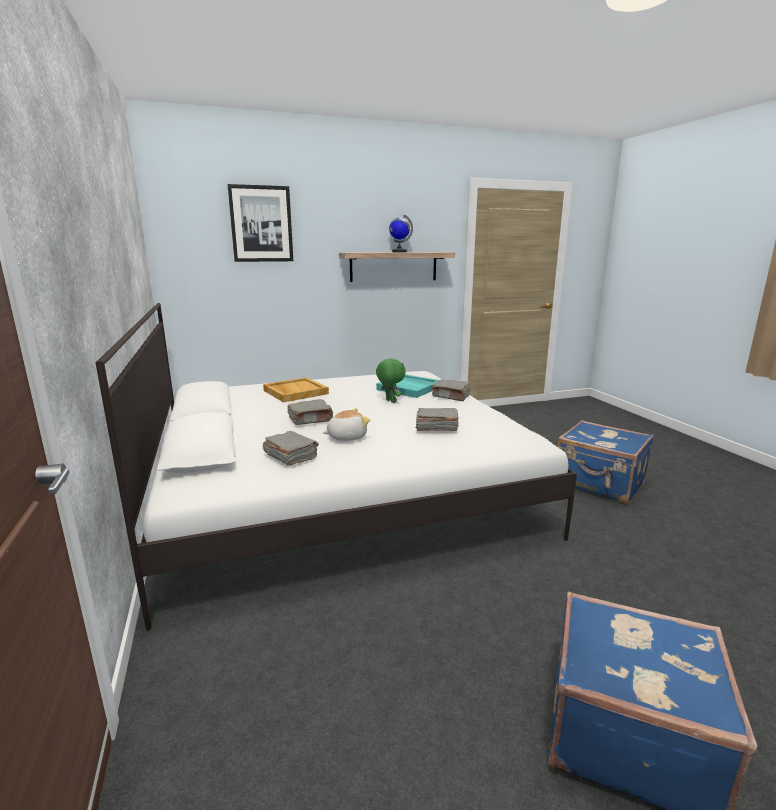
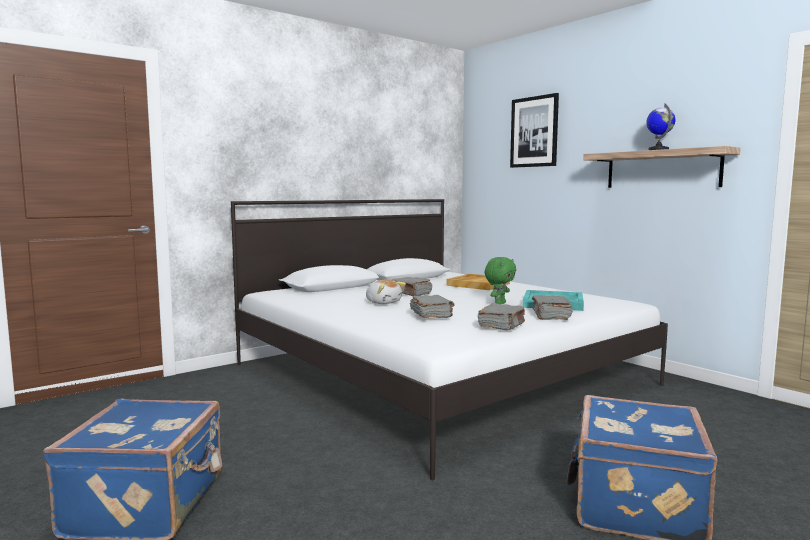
camera: 70 degrees right, 10 degrees down
(290, 456) = (333, 298): grey book -> grey book (502, 326)

